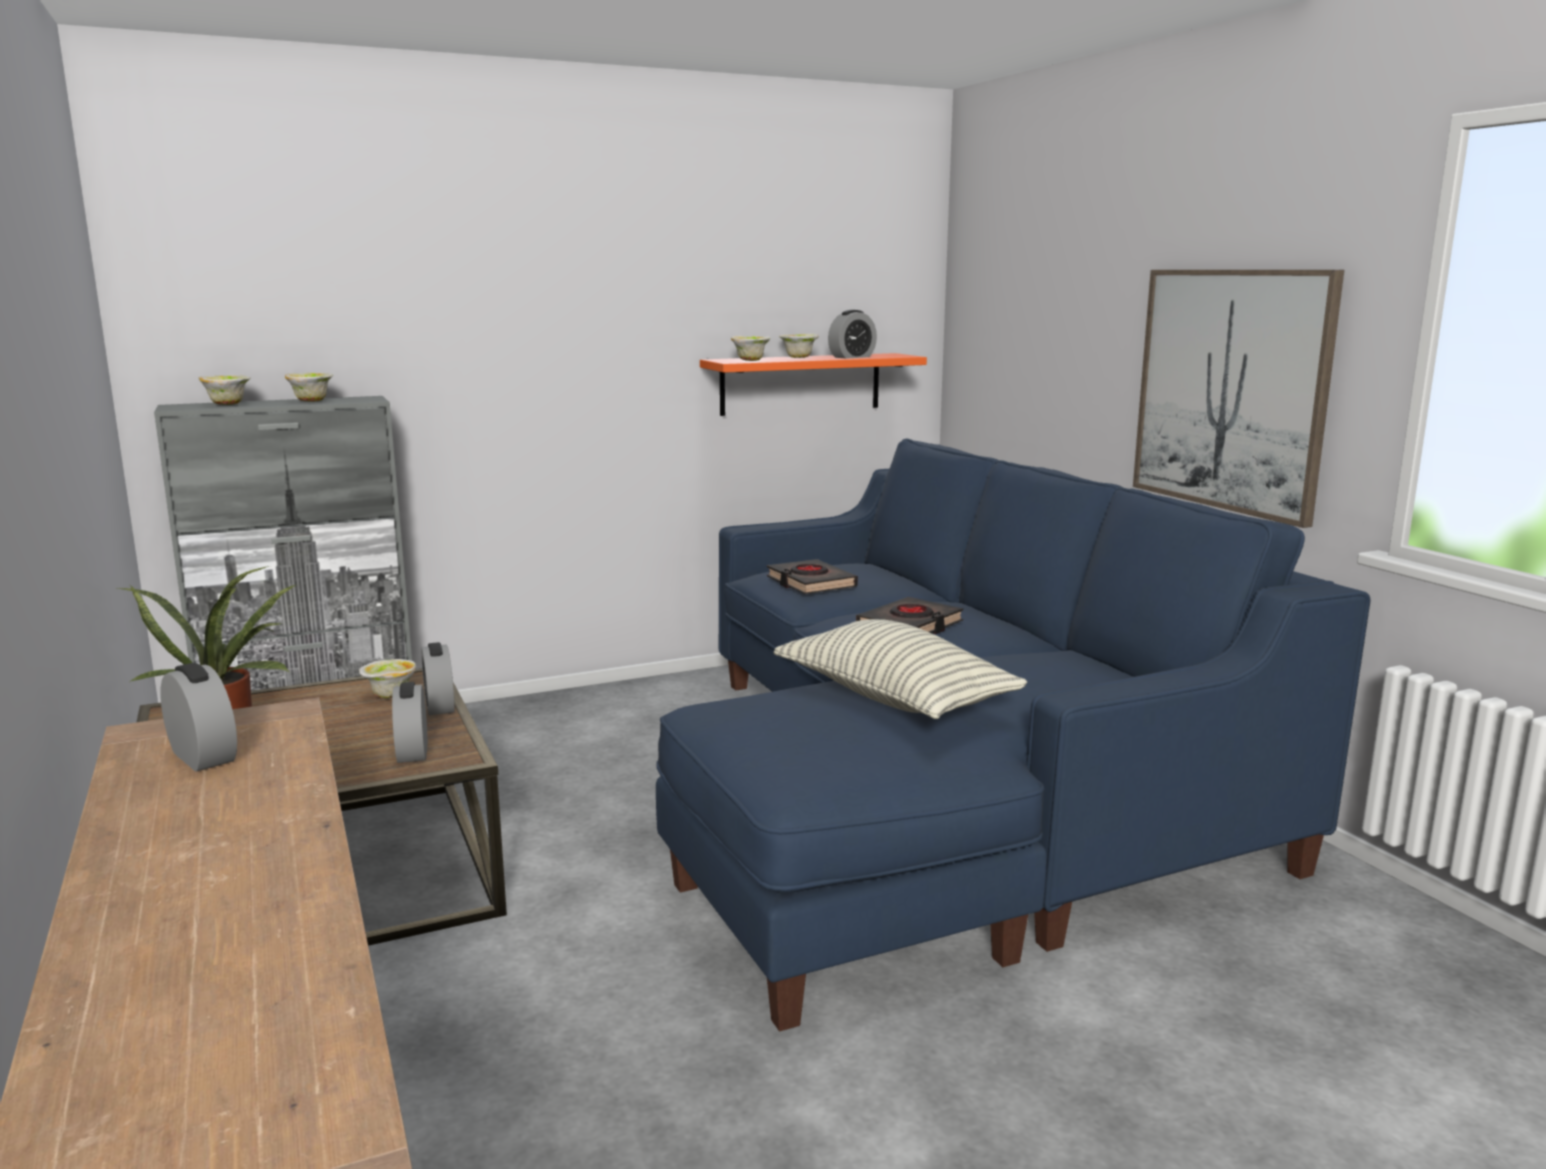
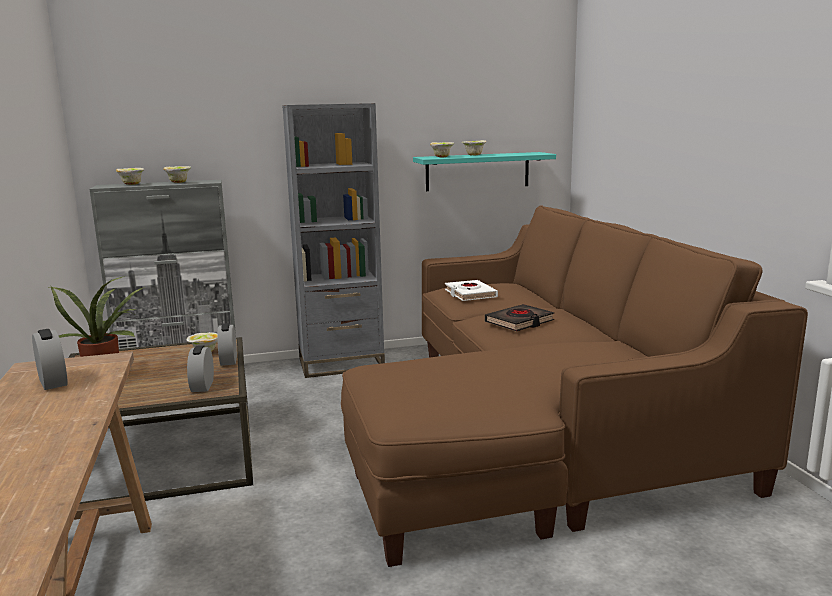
camera: 10 degrees right, 0 degrees up
(588, 704) = (341, 364): none -> grey bookcase
(801, 383) = (477, 171): orange shelf -> turquoise shelf
(810, 583) = (470, 294): black book -> white book
(852, 357) = (508, 154): alarm clock -> none
(894, 699) = (484, 367): pillow -> none
(941, 791) = (538, 427): blue sofa -> brown sofa
(1231, 390) = (733, 173): picture -> none

